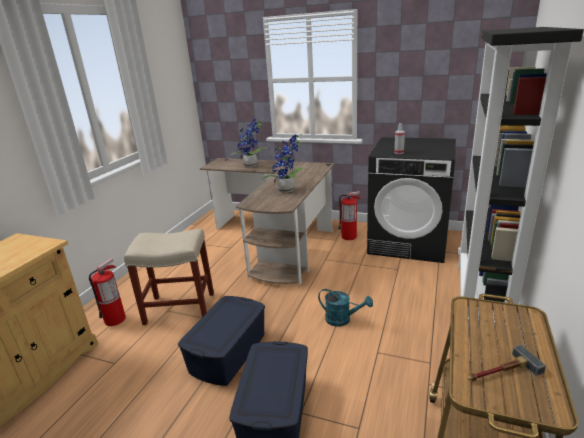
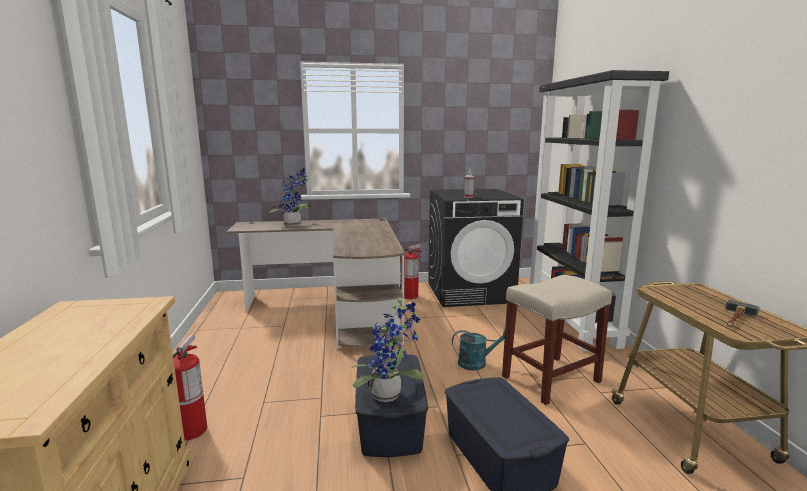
camera: 30 degrees left, 10 degrees down
(178, 308) = (278, 396): beige stool -> beige stool (550, 379)
(287, 191) = (373, 239): potted plant -> potted plant (389, 396)

